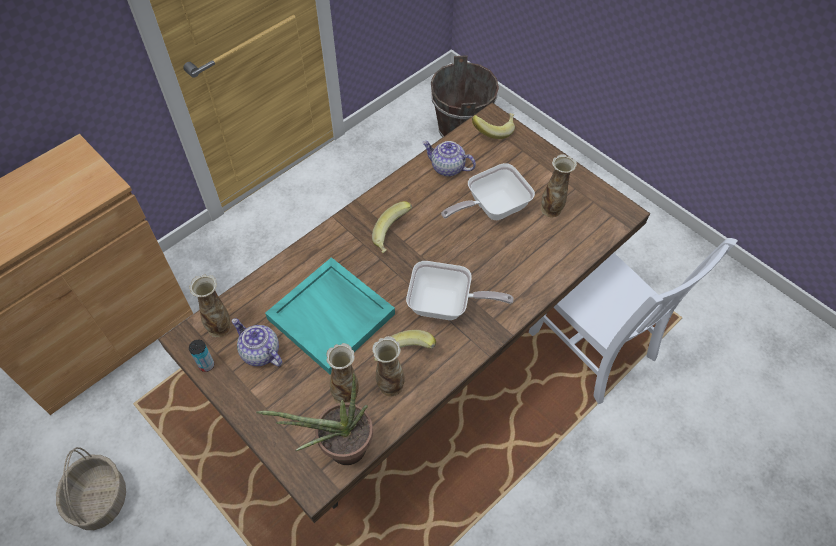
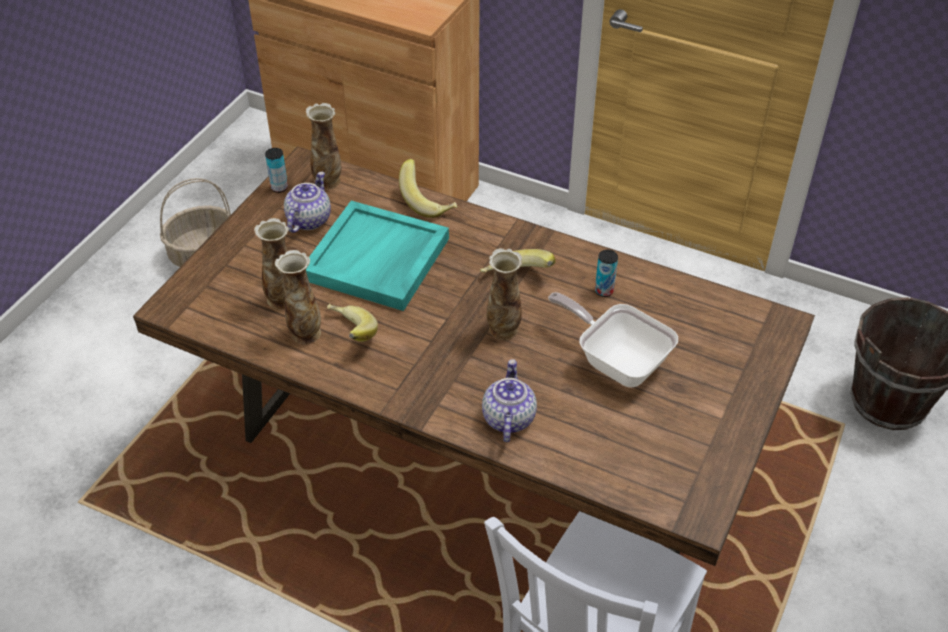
camera: 70 degrees right, 10 degrees down
(338, 450) = (213, 313): potted plant -> none
(427, 193) = (604, 291): none -> can
(446, 305) = (437, 353): frying pan -> none
(447, 168) = (658, 299): teapot -> teapot (507, 418)
(494, 130) = (760, 329): banana -> banana (428, 202)
(551, 209) = (653, 426): vase -> vase (503, 330)

